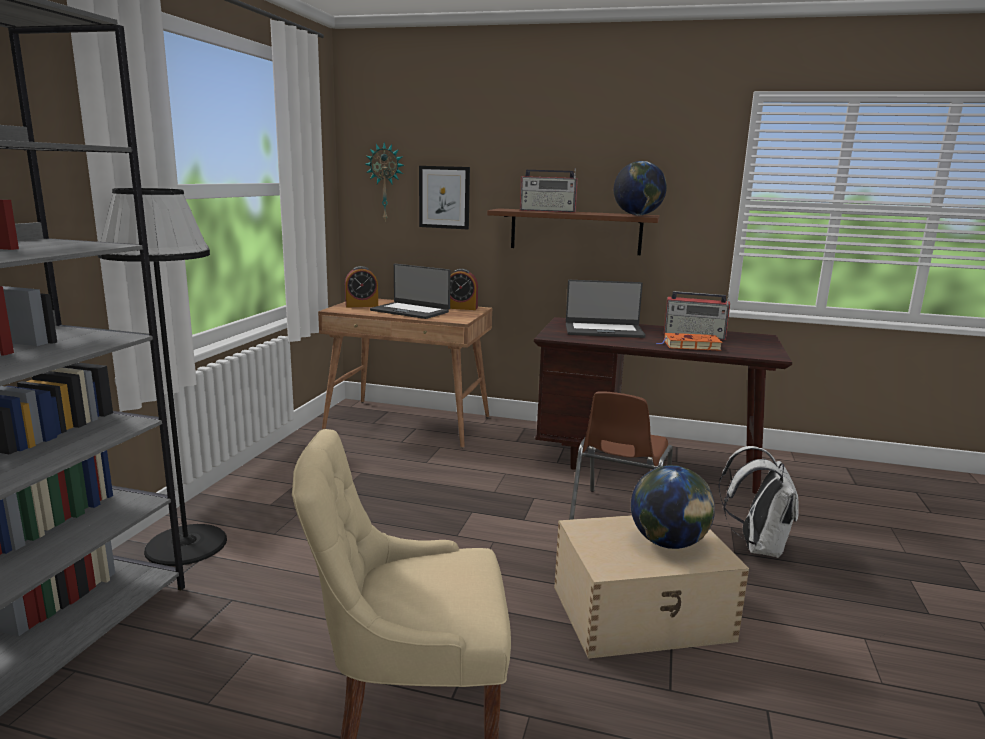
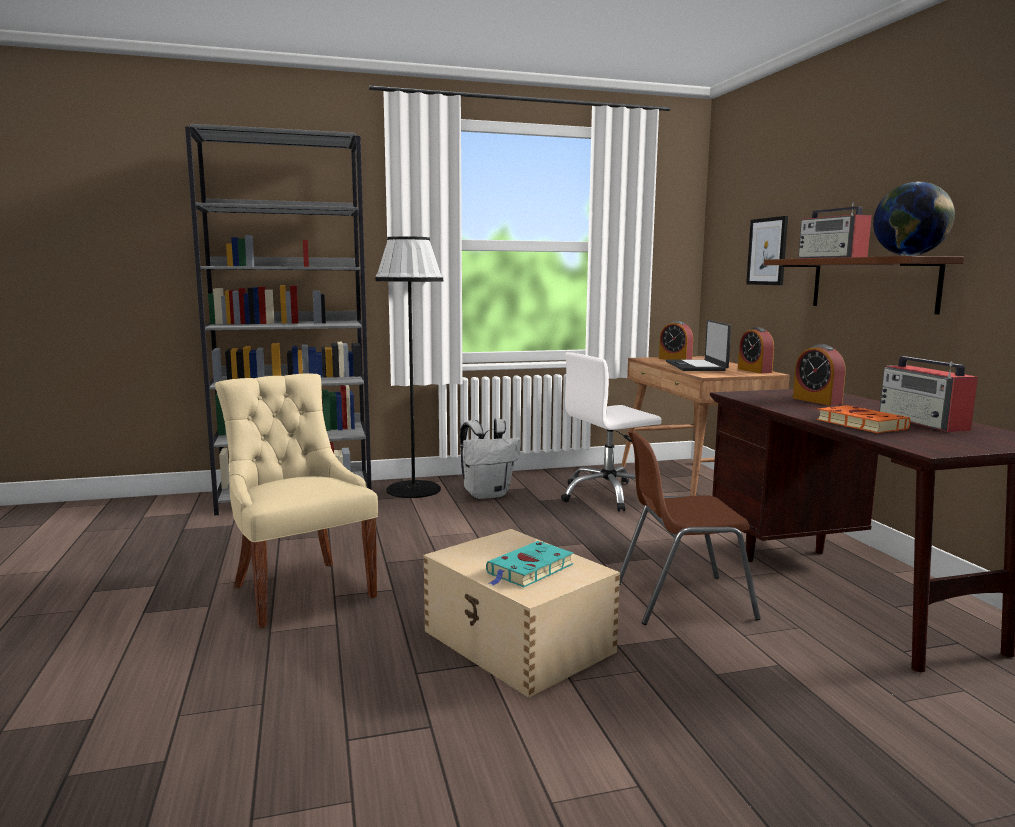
camera: 60 degrees right, 5 degrees down
(377, 459) = (607, 495): none -> white office chair
(386, 182) = (730, 240): wall clock -> none
(603, 330) = (817, 401): laptop -> alarm clock
(668, 543) = (529, 570): globe -> turquoise book
(756, 546) = (756, 687): white backpack -> white backpack (487, 494)

